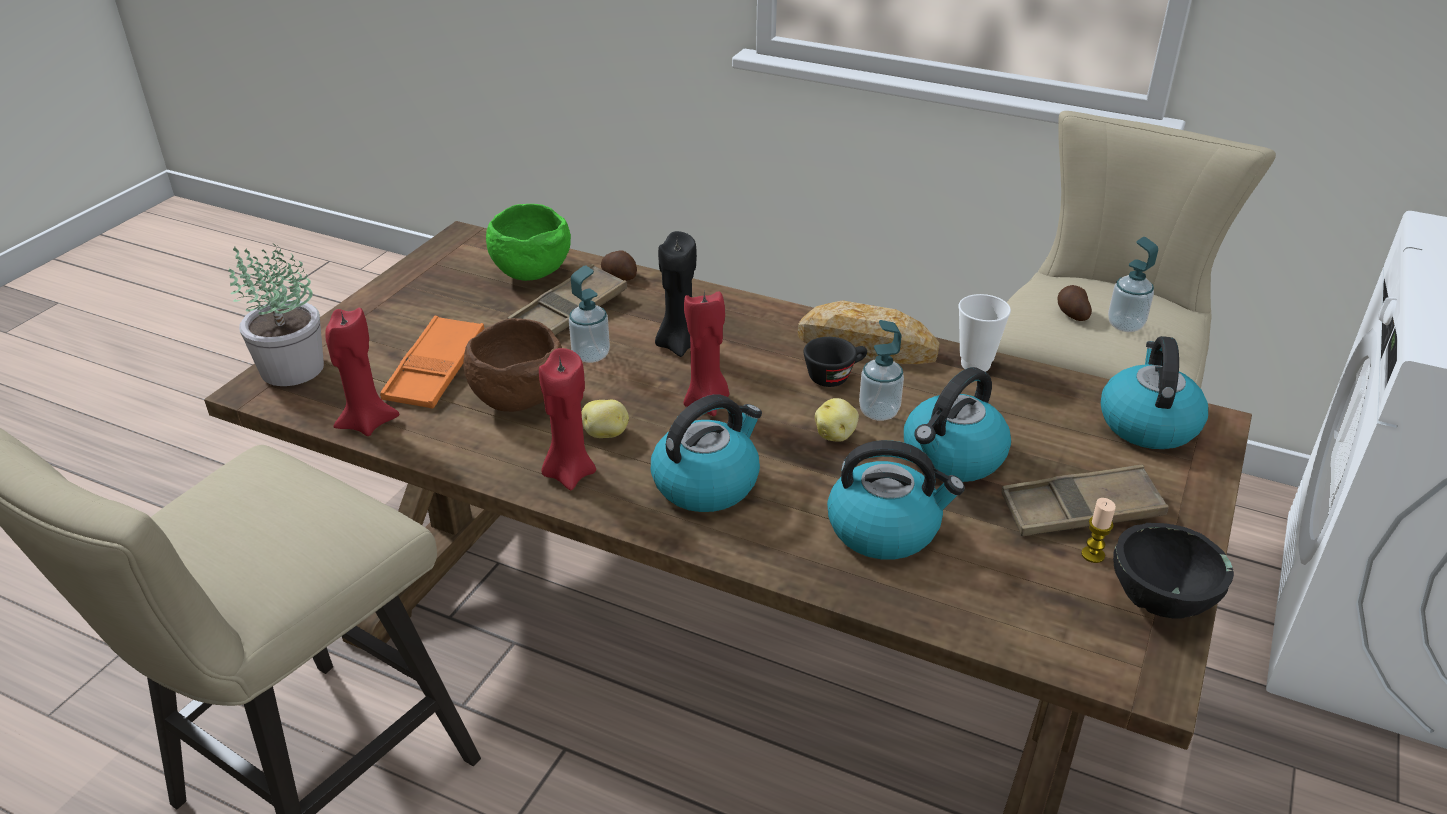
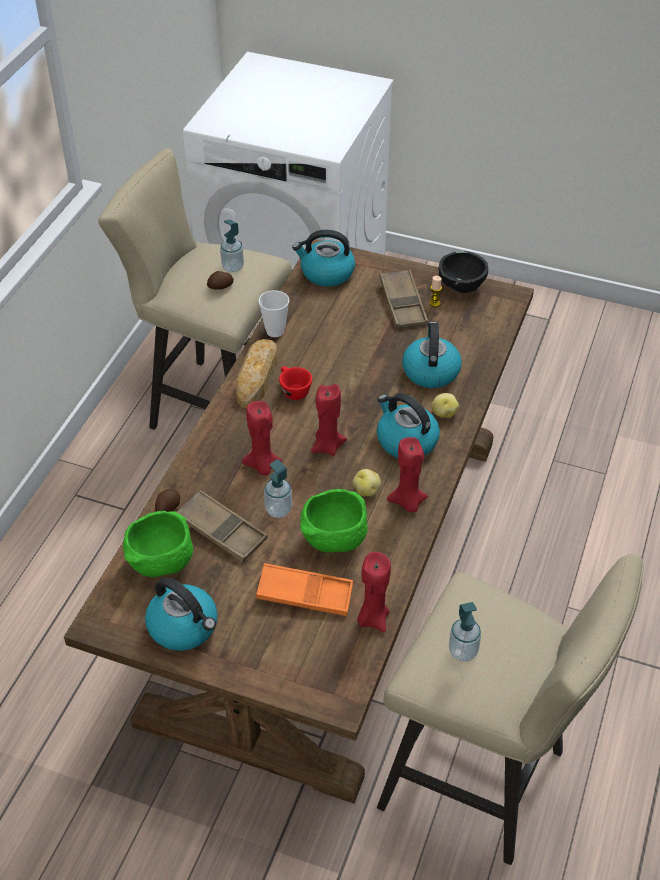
camera: 95 degrees left, 10 degrees up
(290, 369) = (312, 686): potted plant -> none
(517, 398) = (334, 541): brown bowl -> green bowl
(678, 344) = (262, 466): black candle -> red candle
(834, 376) = (293, 390): black cup -> red cup
(836, 435) = (353, 389): potato -> potato (444, 413)
(879, 412) = (328, 372): soap dispenser -> soap dispenser (463, 651)
(952, 457) = (367, 345): kettle -> kettle (184, 627)

